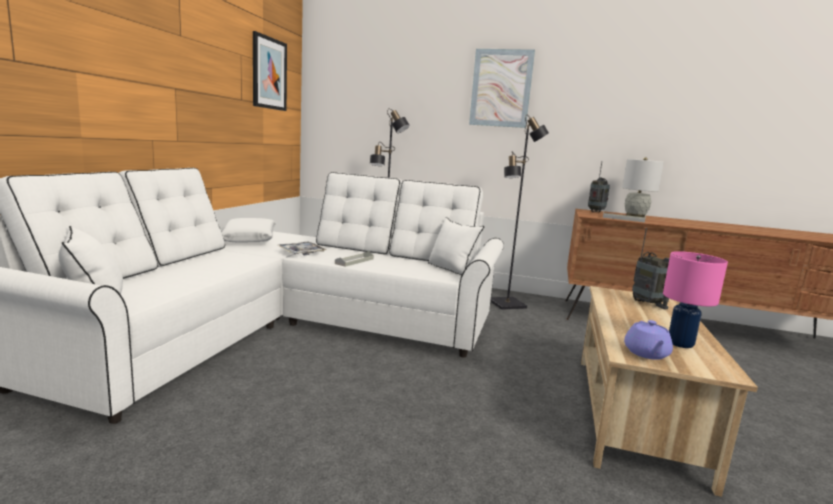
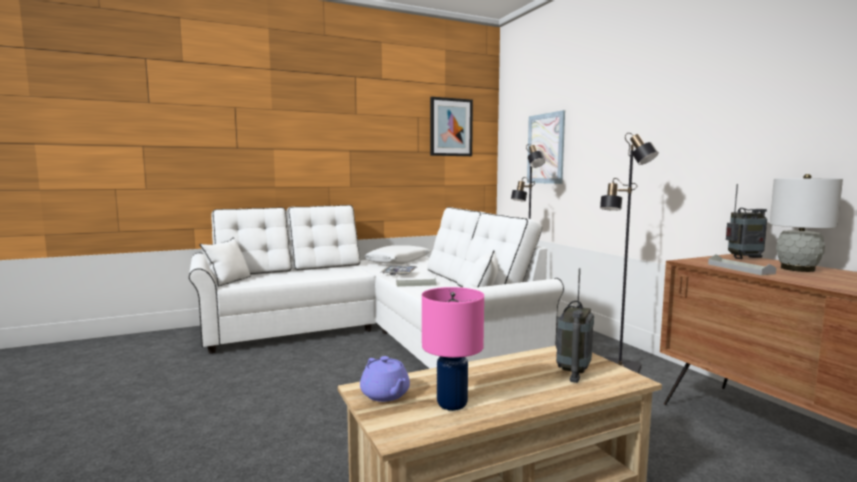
camera: 50 degrees right, 5 degrees down
(501, 88) = (645, 104): picture -> picture (545, 148)
(646, 354) = (385, 395): purple teapot -> purple teapot turned 90 degrees counterclockwise

